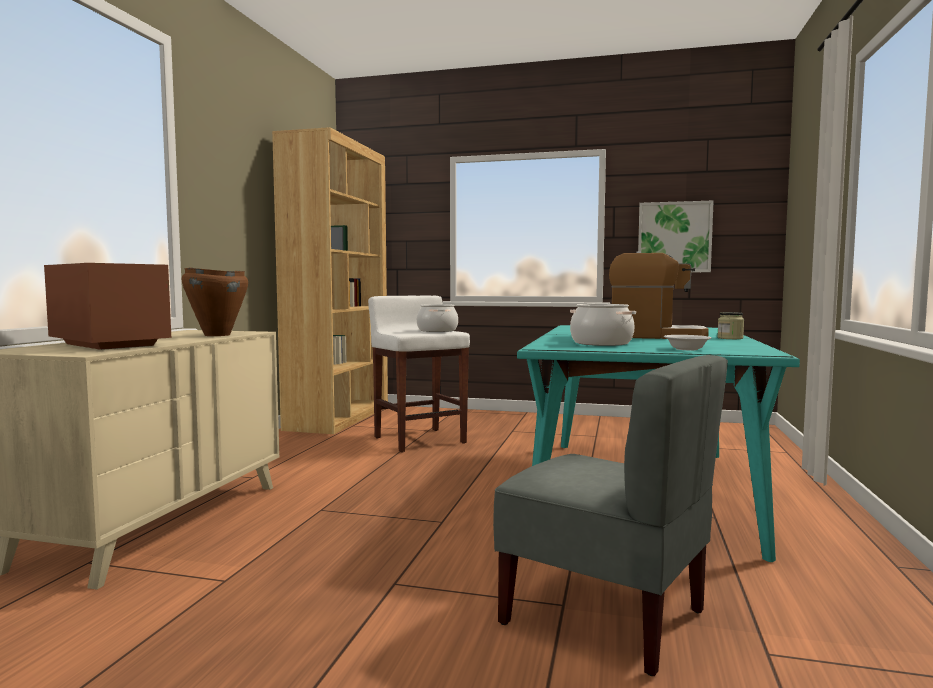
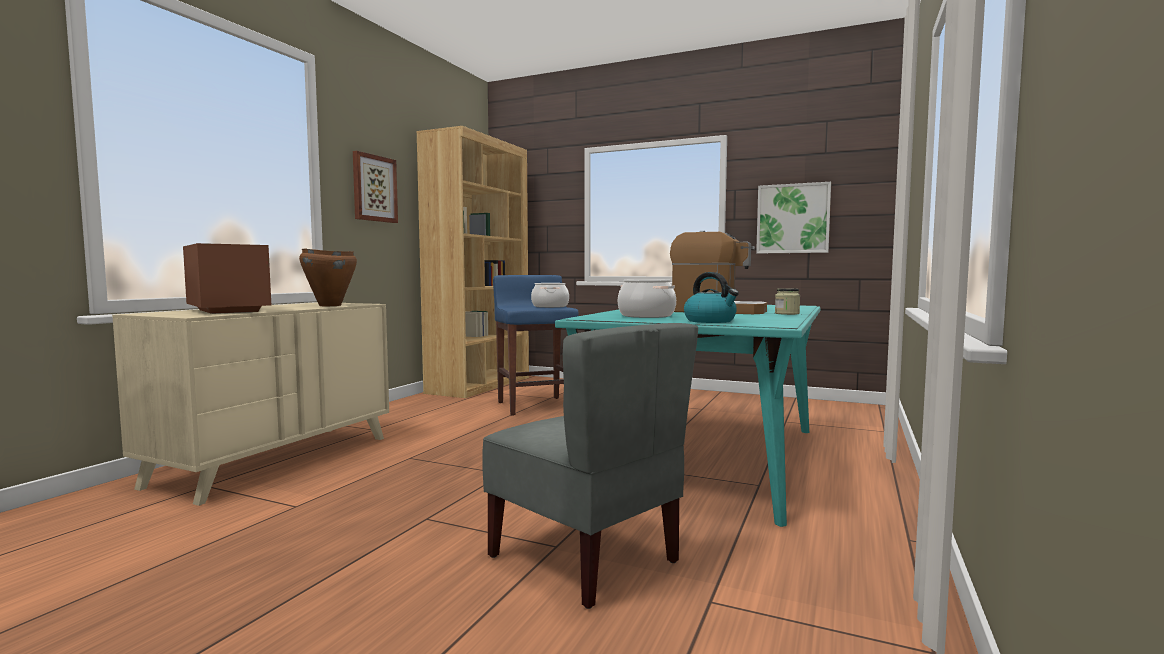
camera: 10 degrees right, 0 degrees up
(230, 196) = (374, 188): none -> picture
(419, 440) = (535, 406): white stool -> blue stool
(686, 349) = (711, 321): white bowl -> kettle

